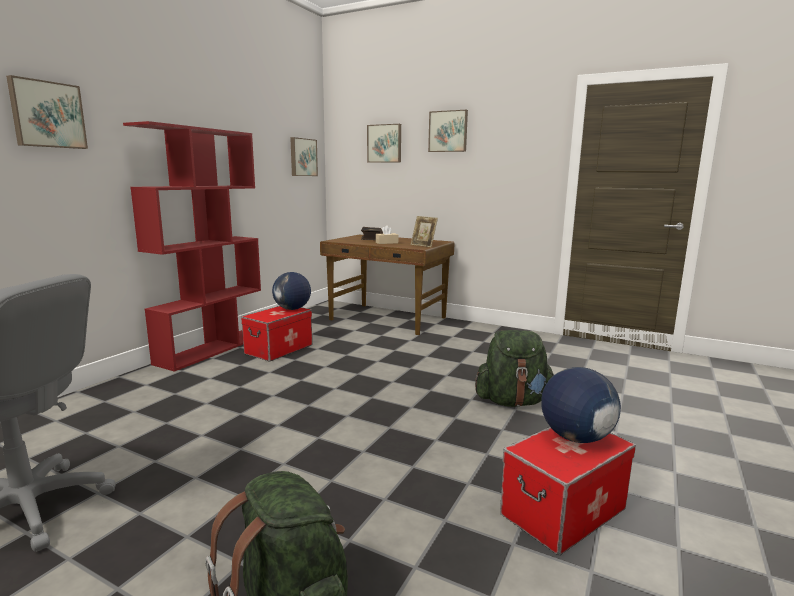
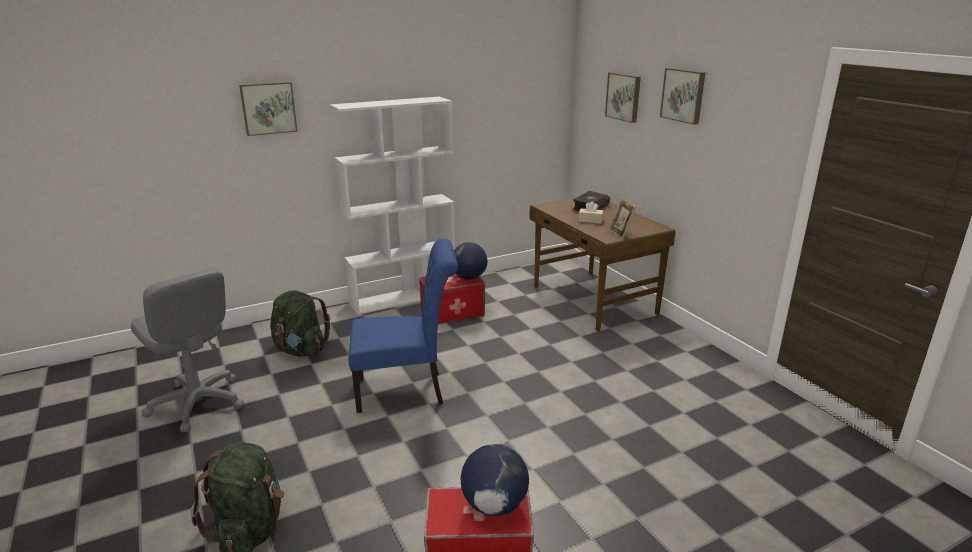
camera: 35 degrees right, 10 degrees up
(212, 349) = (403, 297): red bookcase -> white bookcase
(302, 157) = (538, 105): picture -> none
(311, 413) = (406, 390): none -> blue chair
(513, 401) = (583, 444): green backpack -> green backpack (300, 350)

